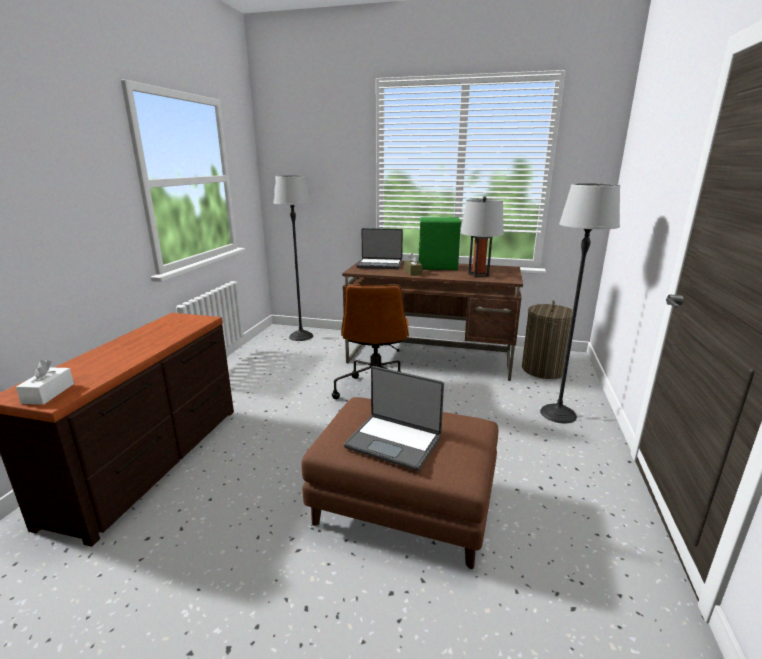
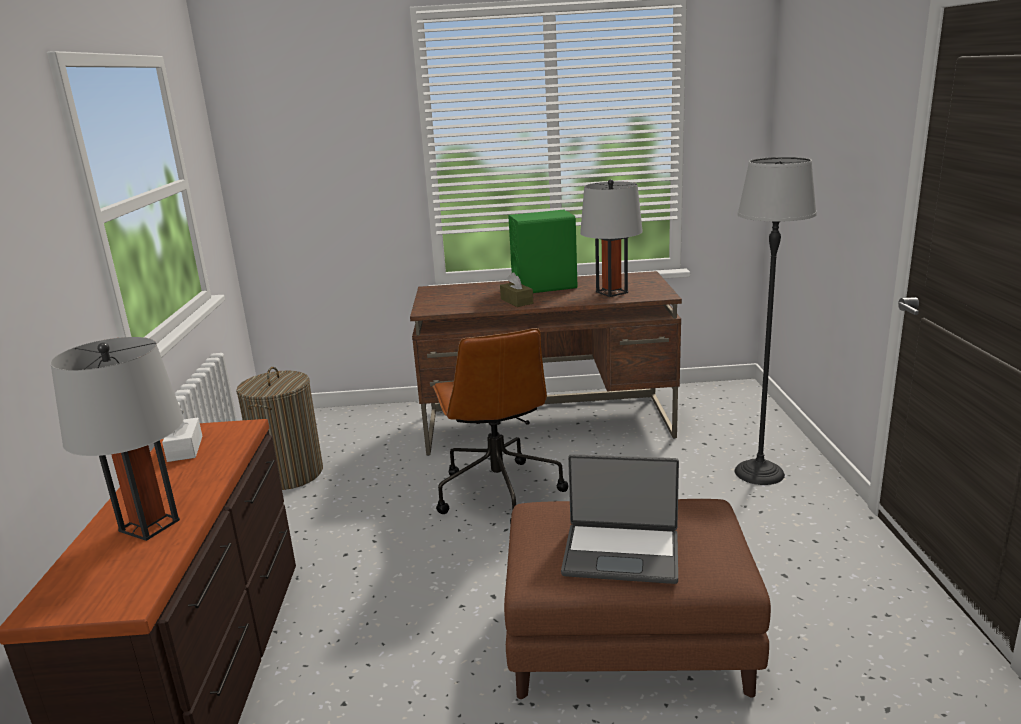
camera: 15 degrees left, 0 degrees up
(48, 393) = (106, 592): white tissue box -> white tissue box (185, 449)
(106, 362) = (149, 525): none -> grey table lamp
(301, 336) = (327, 424): floor lamp -> none
(380, 264) = (455, 294): laptop -> none
(543, 369) = (711, 414): laundry basket -> laundry basket (289, 474)

